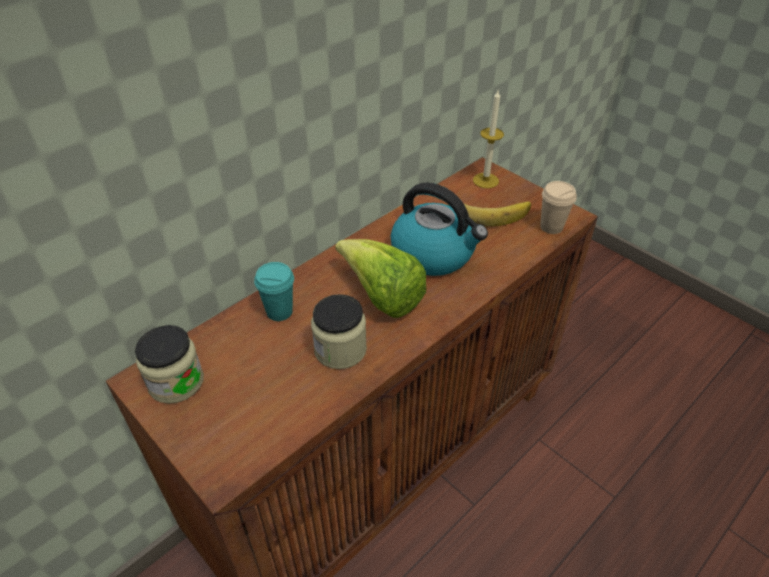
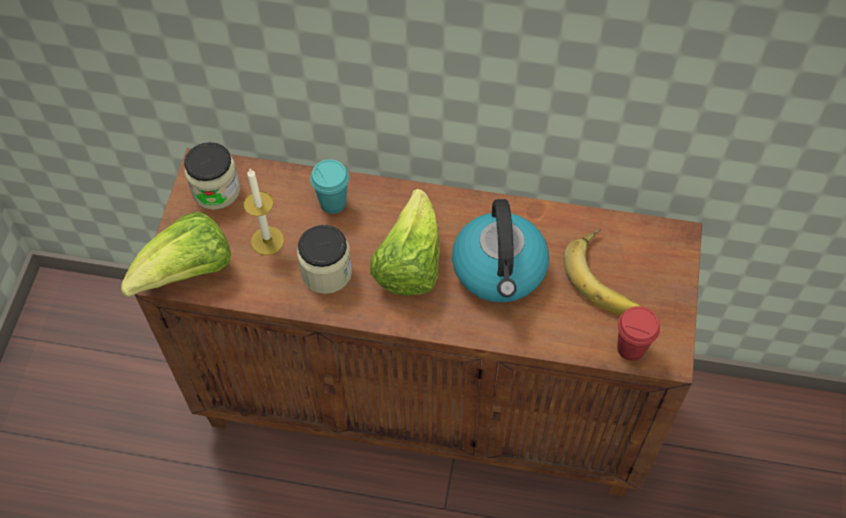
camera: 55 degrees right, 15 degrees up
(238, 452) = (187, 273): none -> lettuce
(485, 180) = (658, 249): candle -> candle (267, 241)
(551, 227) = (631, 348): beige cup -> red cup

